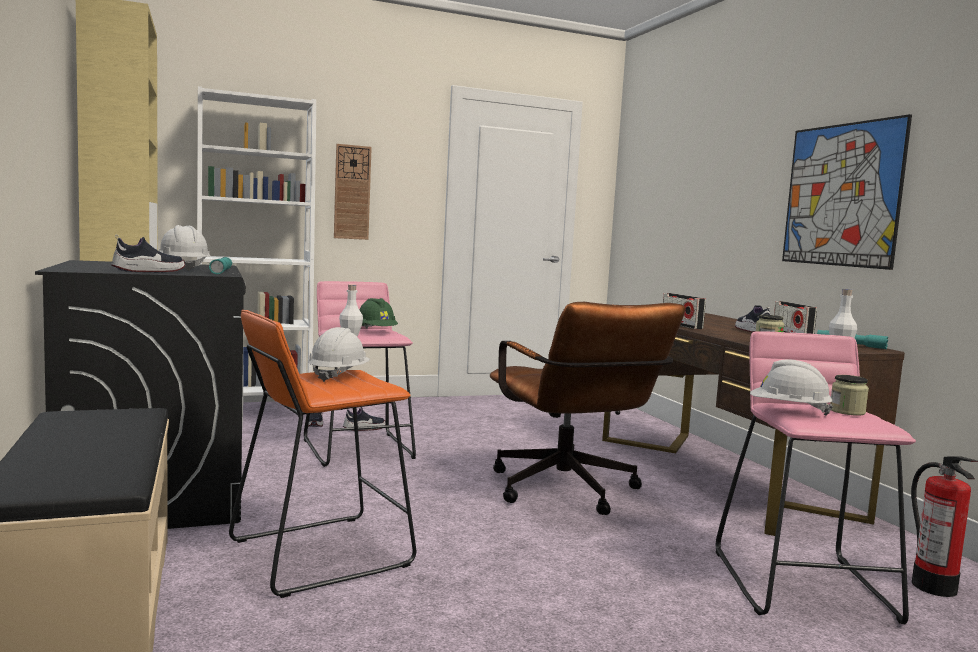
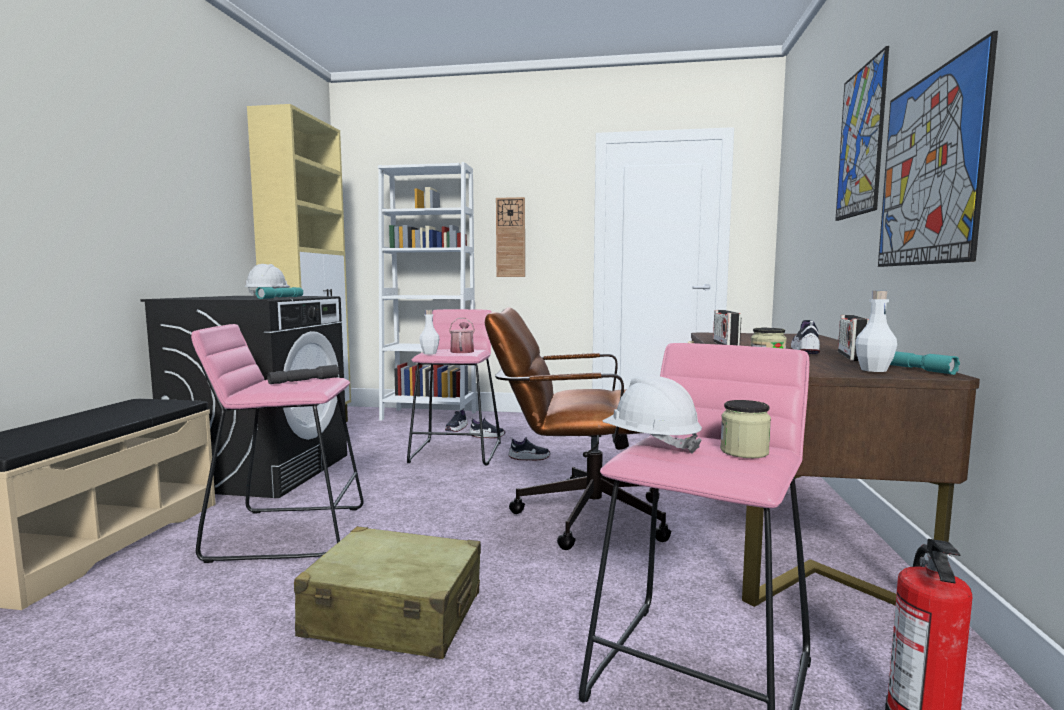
camera: 30 degrees right, 0 degrees up
(149, 271) = (220, 298): shoe -> shoe (529, 458)
(320, 553) = (288, 532): orange stool -> pink stool
(338, 376) = (304, 381): white hard hat -> grey flashlight
(376, 331) = (462, 351): green hard hat -> watering can
(550, 596) = (394, 614): none -> beige suitcase
(569, 493) = (577, 516): brown office chair -> brown office chair turned 90 degrees clockwise
(754, 153) = (861, 142): none -> picture

